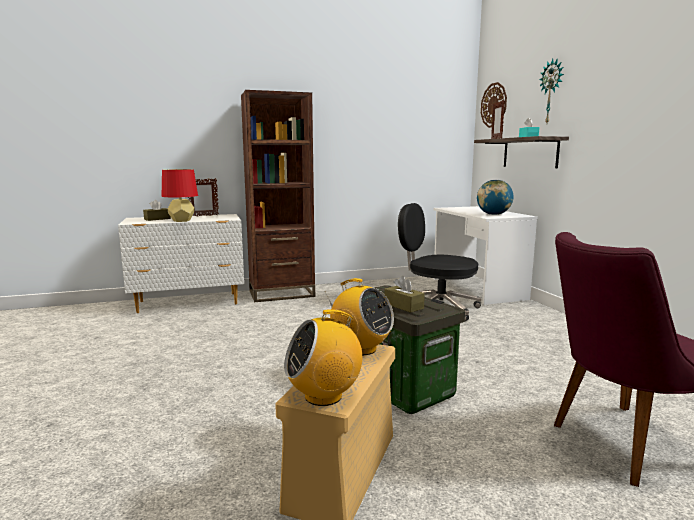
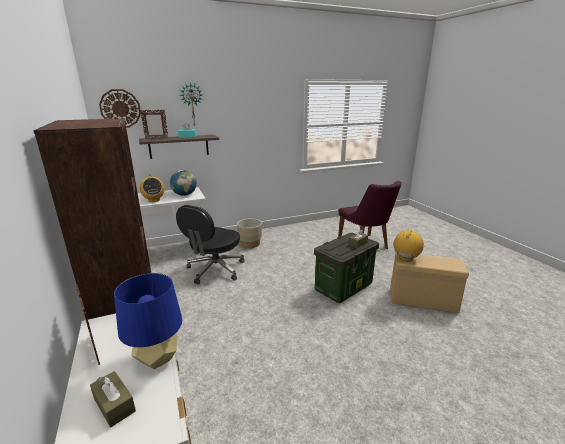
camera: 95 degrees left, 10 degrees up
(181, 221) = (157, 359): red table lamp -> blue table lamp
(324, 396) = (455, 263): radio -> radio (154, 200)
(532, 325) = (250, 244): none -> beige planter

